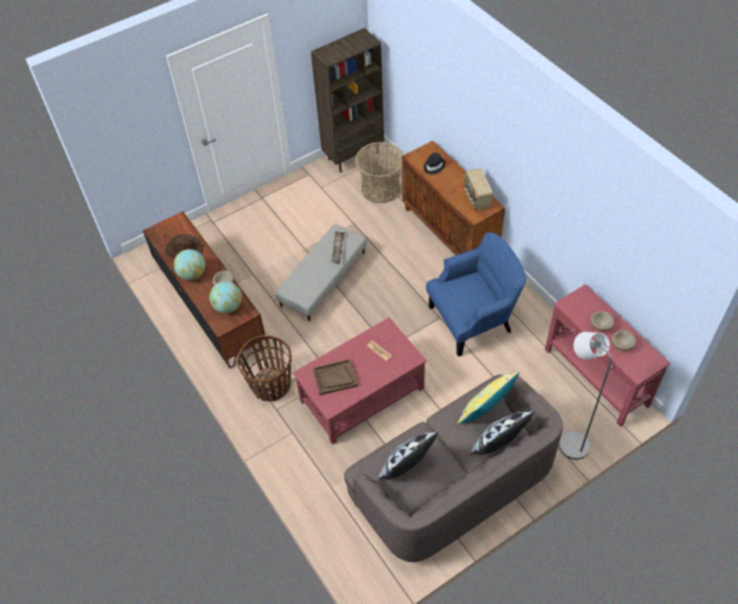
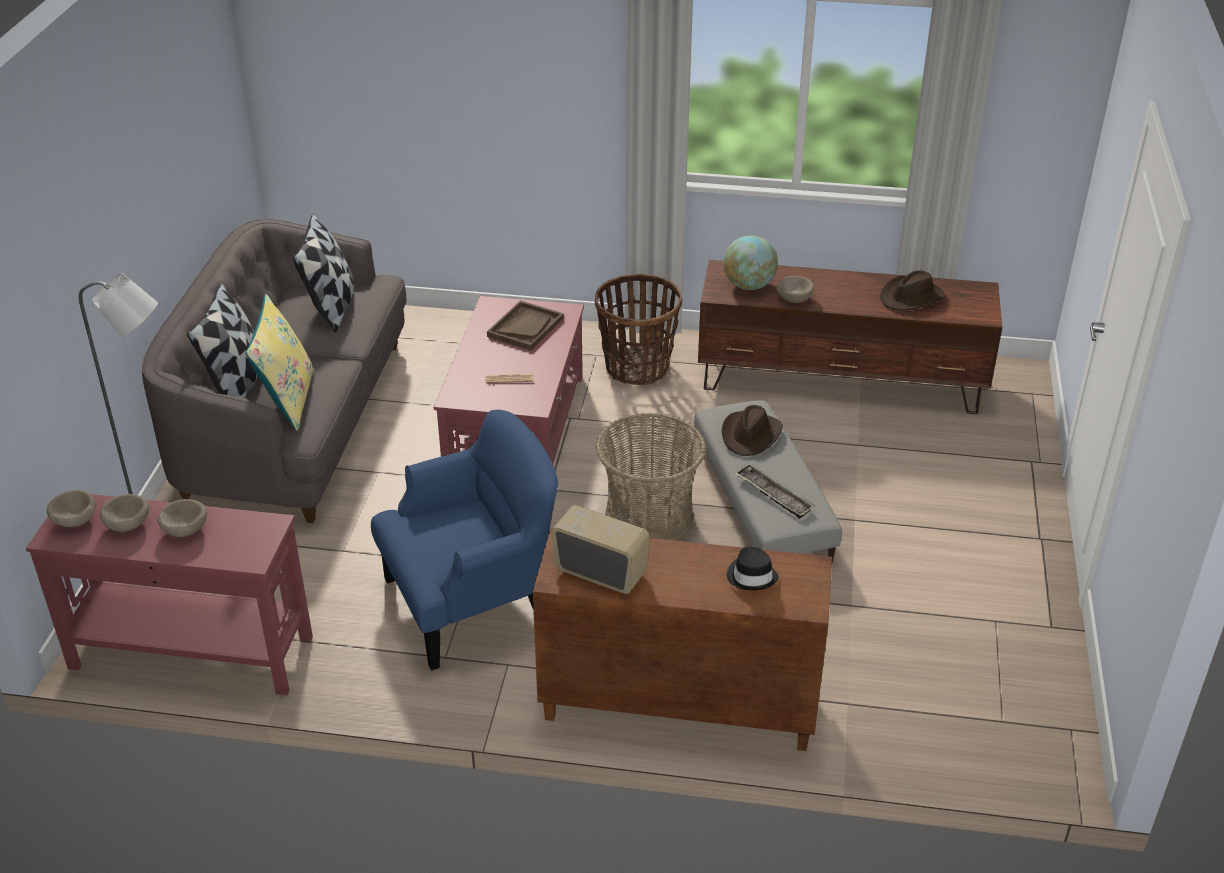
camera: 130 degrees right, 15 degrees down
(192, 274) = (849, 284): globe -> none
(307, 278) = (751, 435): none -> brown hat
(353, 155) = (1050, 720): brown bookcase -> none
(380, 189) = (904, 695): basket -> basket (649, 516)
(473, 319) = (473, 602): blue armchair -> blue armchair turned 135 degrees counterclockwise
(643, 363) = (74, 521): none -> beige bowl

